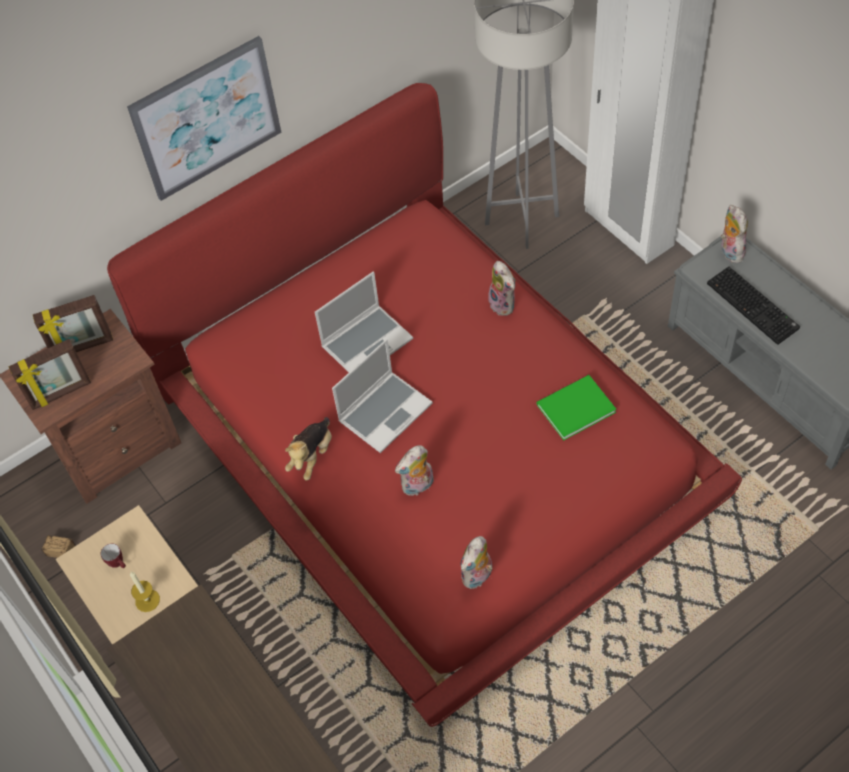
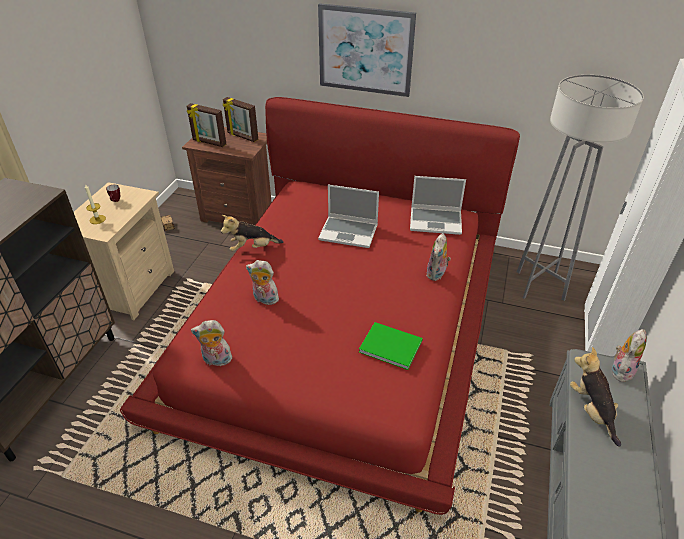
camera: 50 degrees right, 15 degrees down
(385, 411) = (307, 261): laptop -> laptop (436, 221)
(754, 306) = (591, 410): keyboard -> plush toy

